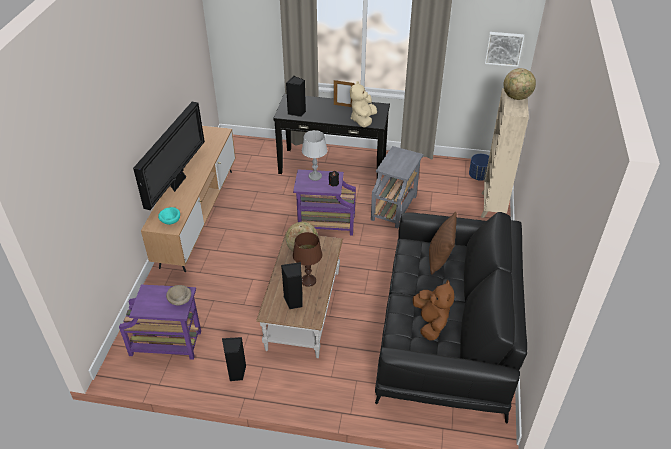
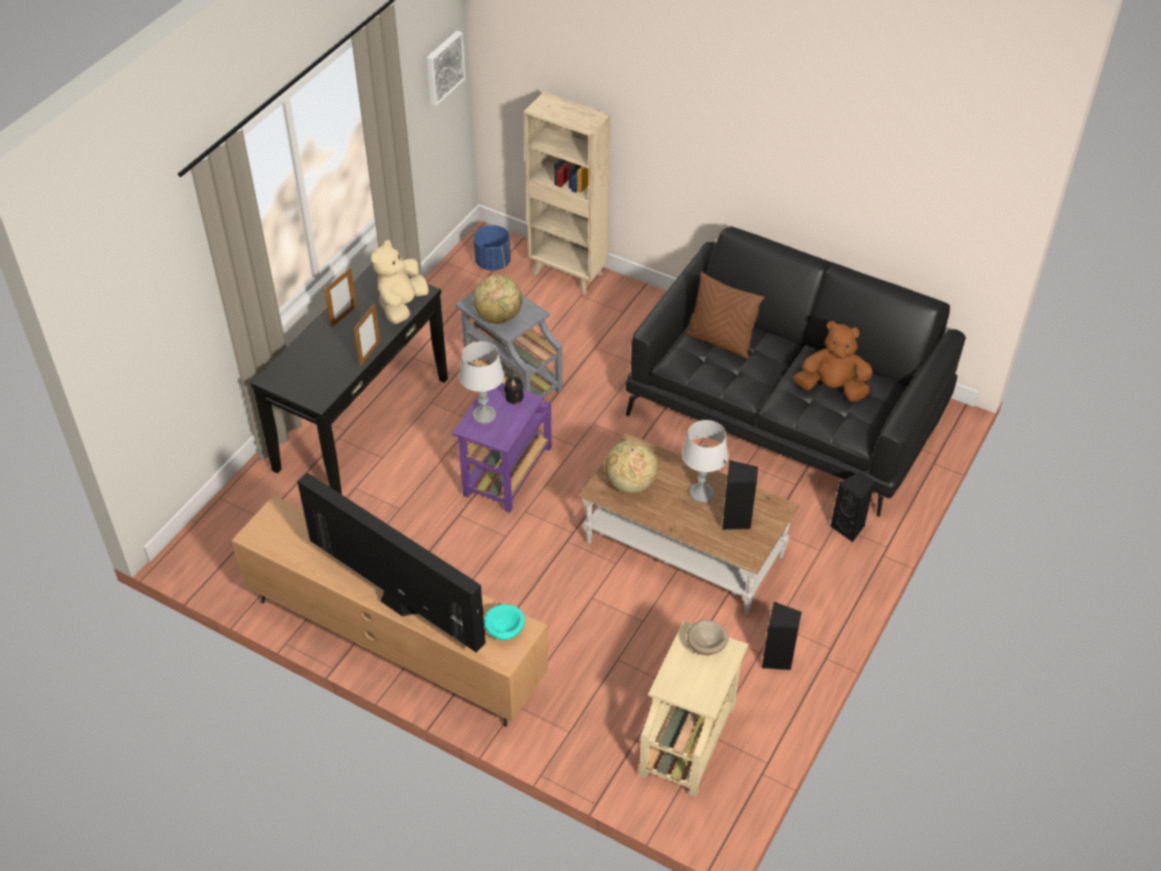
camera: 70 degrees left, 5 degrees up
(168, 344) = (688, 738): purple side table -> beige side table
(297, 112) = (325, 380): black speaker -> black speaker (849, 528)
(308, 280) = (701, 493): brown table lamp -> grey table lamp
(322, 120) = (370, 354): none -> picture frame
(363, 120) = (401, 306): beige plush toy -> beige plush toy turned 75 degrees clockwise
(516, 97) = (557, 107): globe -> globe (499, 317)

